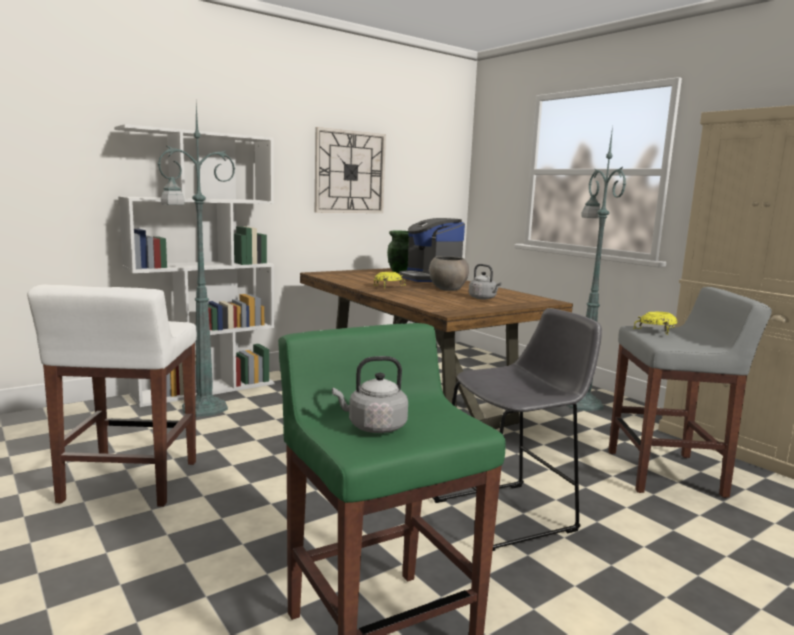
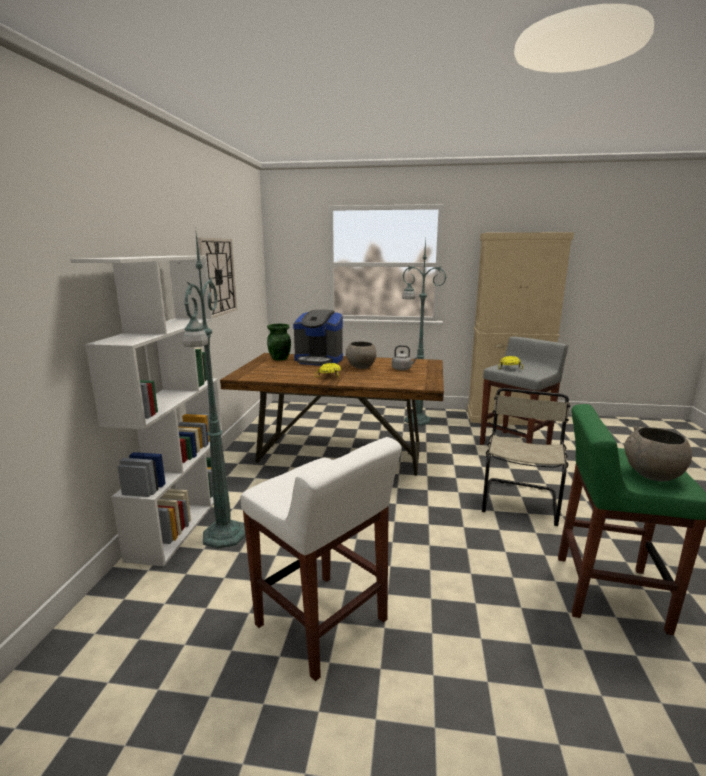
camera: 45 degrees left, 5 degrees up
(374, 427) = (652, 475): grey kettle -> grey bowl
(511, 515) = (520, 500): grey stool -> beige chair

